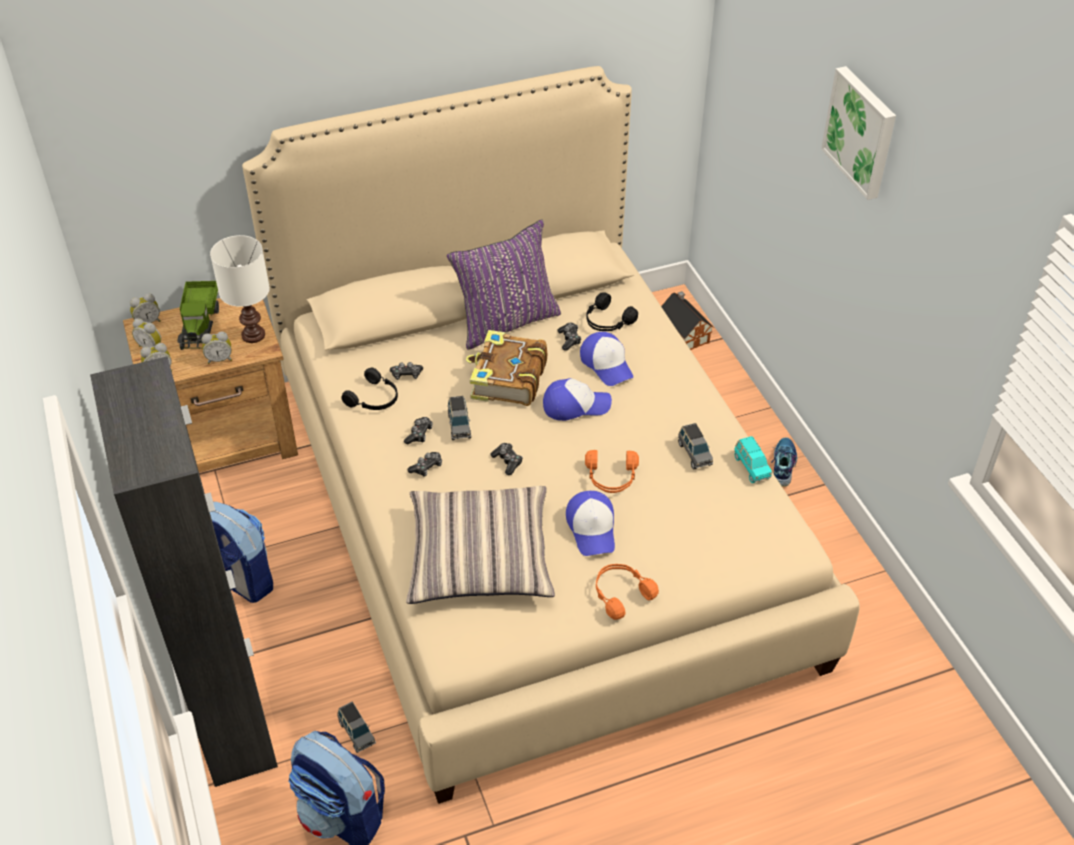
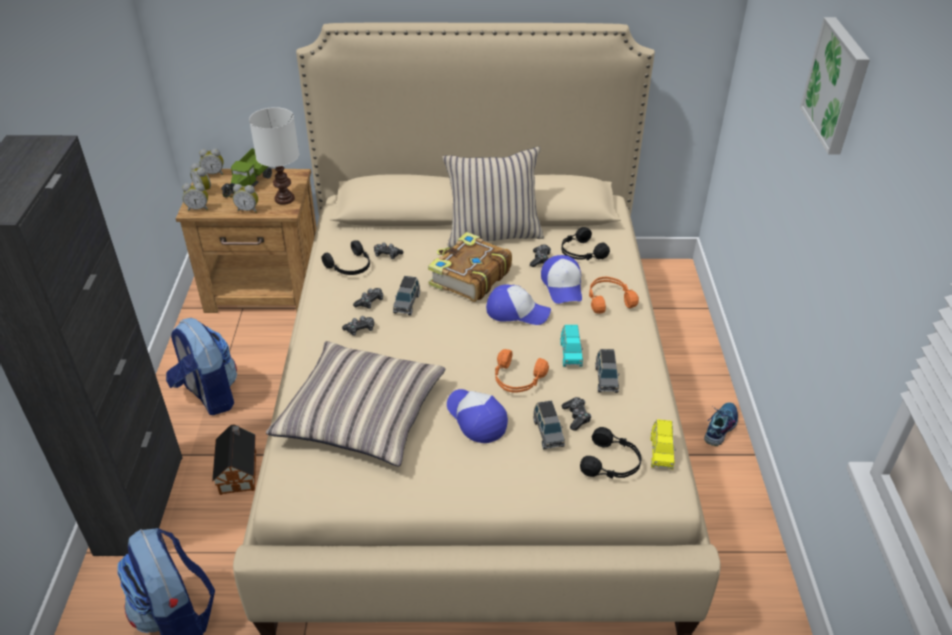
camera: 20 degrees right, 5 degrees down
(356, 732) = (229, 547): grey toy car -> grey toy car (548, 433)
(506, 322) = (493, 234): purple pillow -> beige pillow
(507, 461) = (431, 342): game controller -> game controller (576, 417)
(592, 528) = (476, 418): cap -> cap turned 135 degrees clockwise
(621, 594) = (471, 485): orange headphones -> orange headphones (608, 300)
(683, 333) = (674, 296): toy house -> toy house (239, 470)
(737, 536) = (611, 463): none -> black headphones
(751, 467) = (656, 405): turquoise toy car -> turquoise toy car (571, 354)
(775, 512) = (661, 452): none -> yellow toy car

